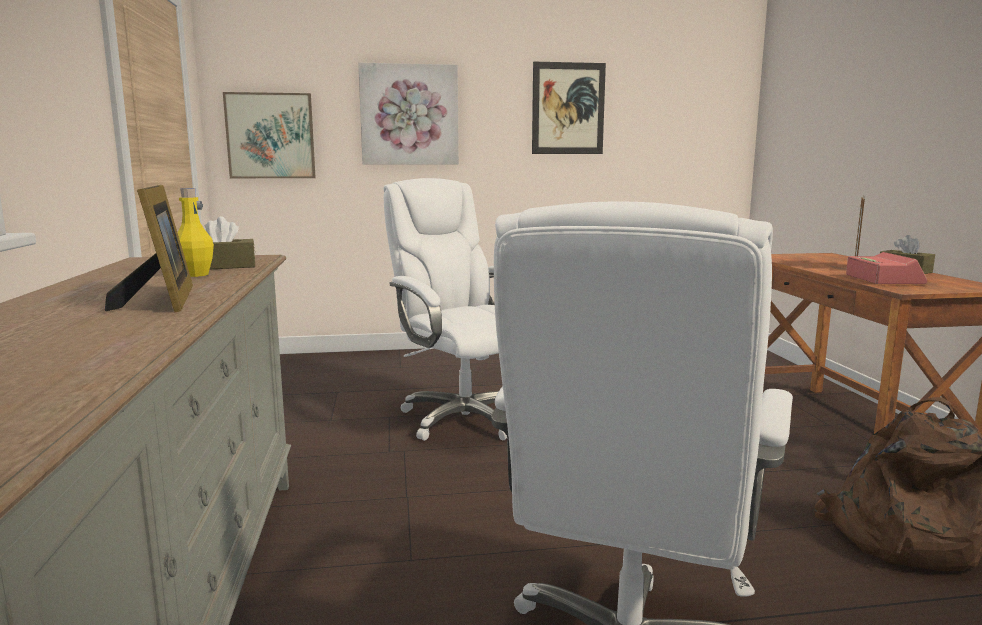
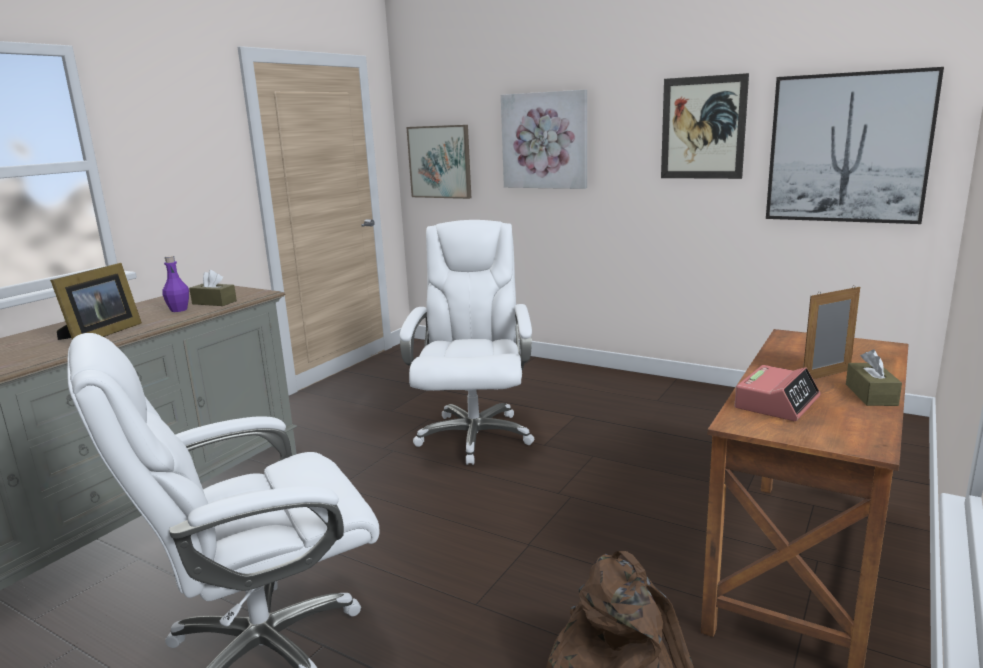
camera: 40 degrees right, 5 degrees up
(196, 274) = (179, 310): yellow bottle -> purple bottle
(679, 129) = (848, 148): none -> picture

